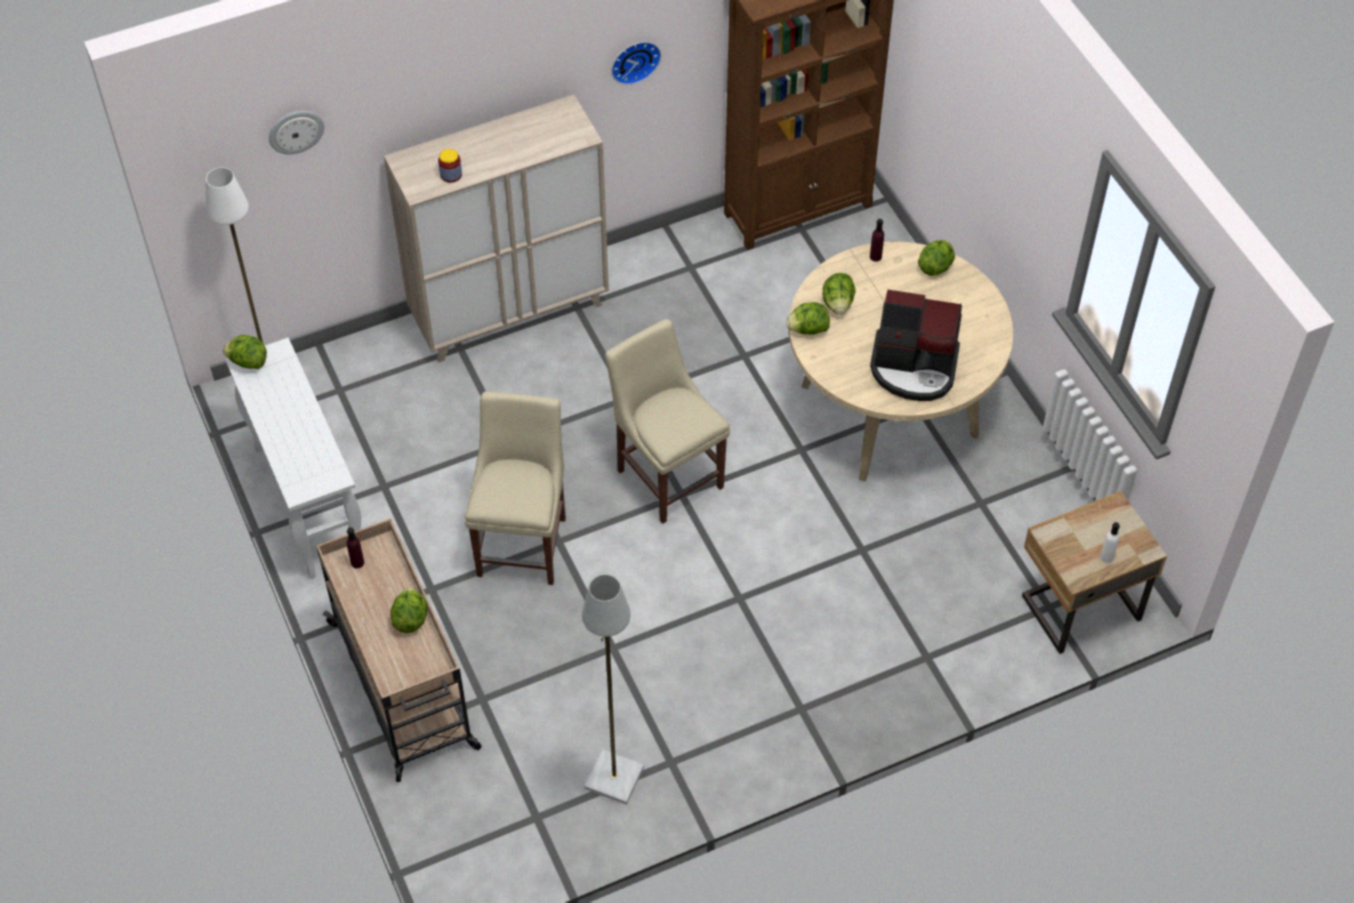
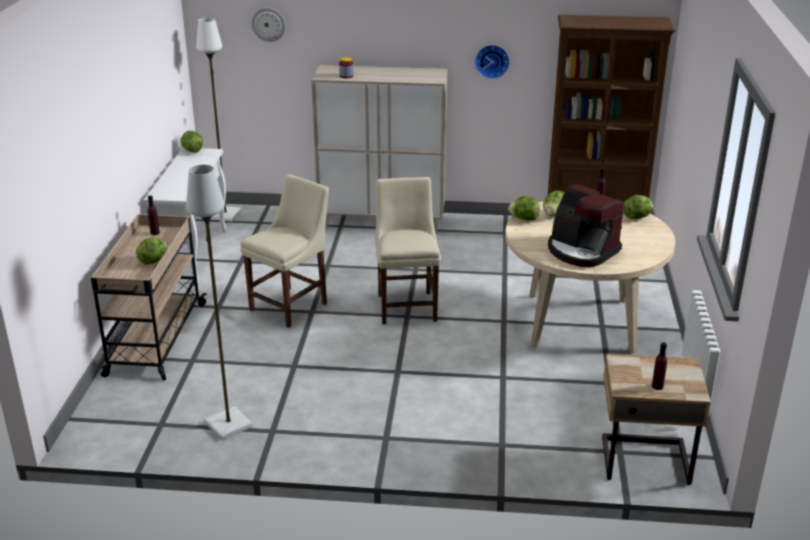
camera: 30 degrees right, 25 degrees down
(1106, 557) = (657, 386): white bottle -> purple bottle

